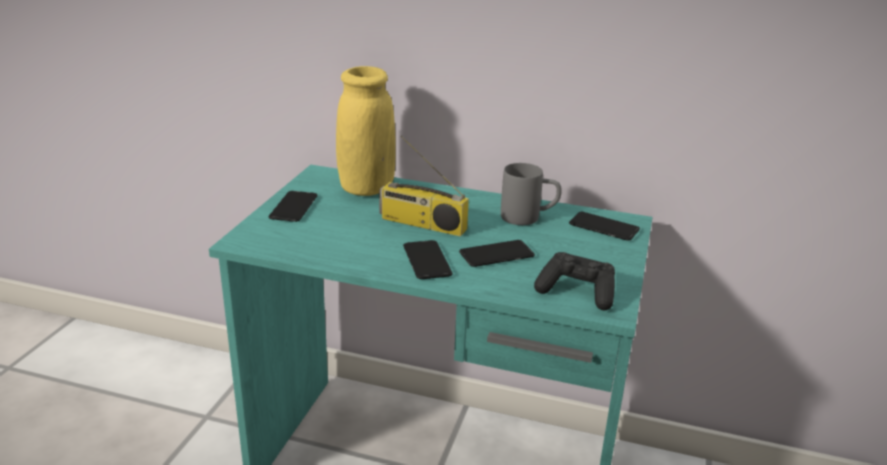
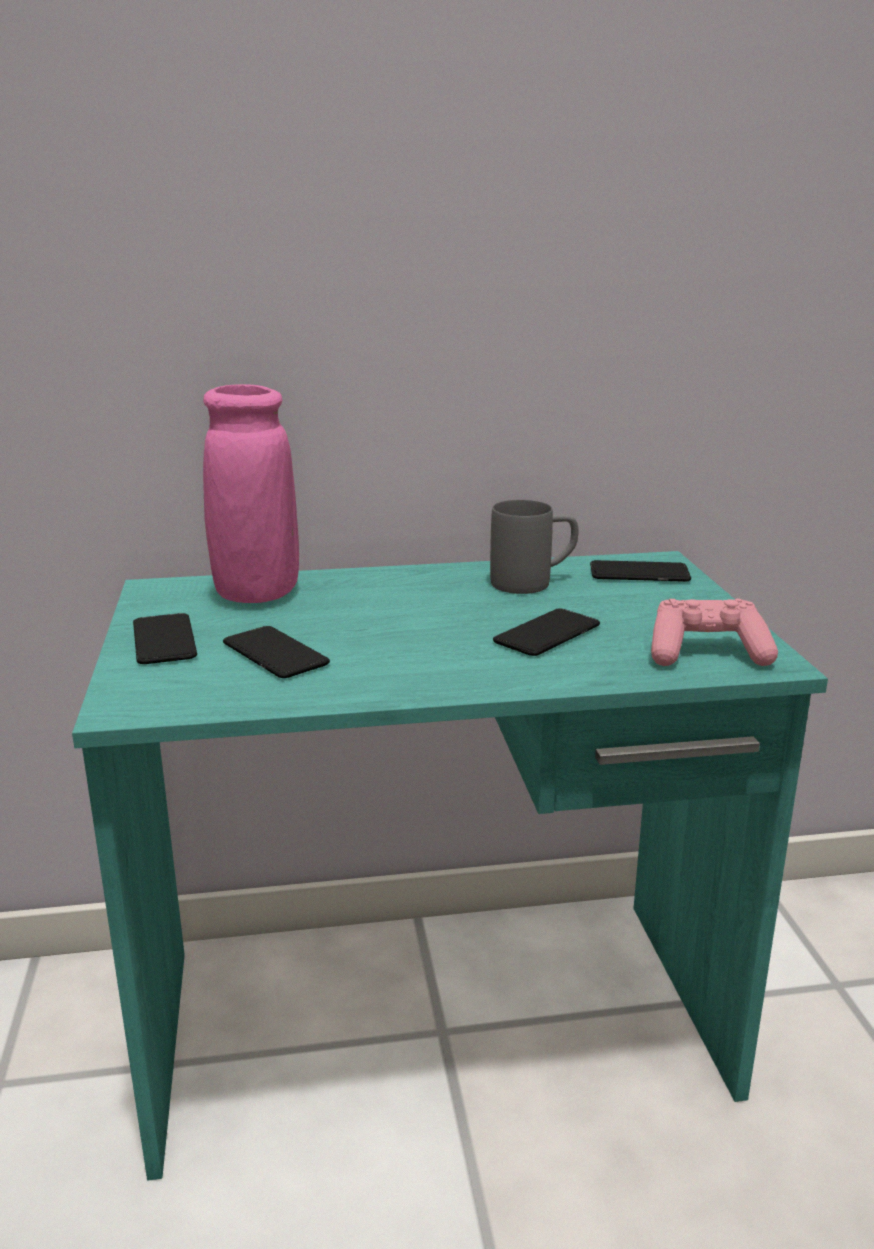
camera: 25 degrees left, 5 degrees down
(367, 189) = (258, 593): yellow vase -> pink vase
(421, 224) = (395, 620): radio -> none
(427, 261) = (460, 664): phone -> phone (275, 654)
(577, 292) = (706, 653): black game controller -> pink game controller

